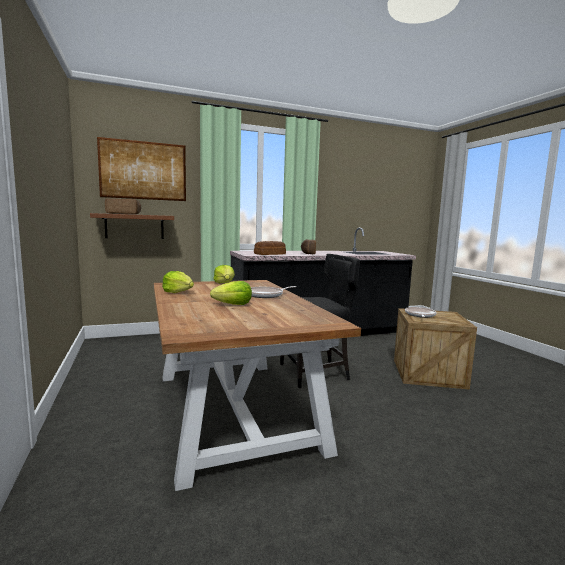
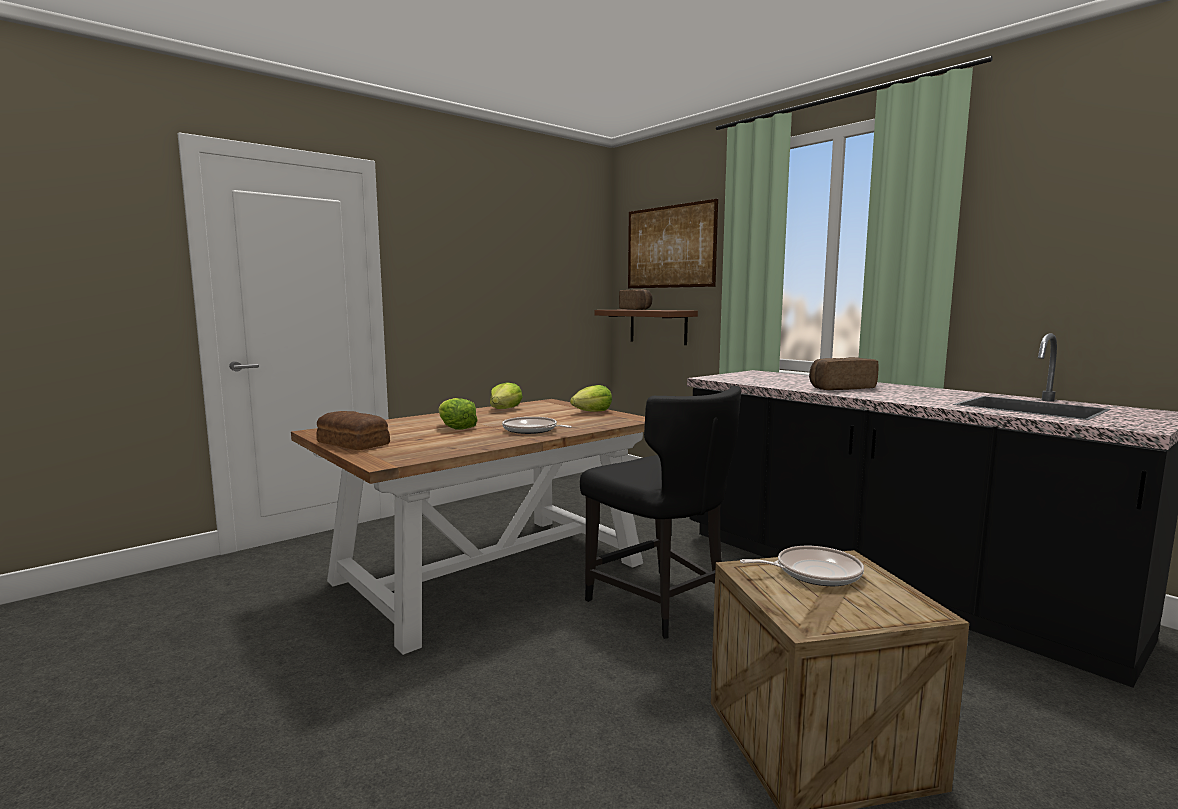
camera: 70 degrees right, 0 degrees up
(270, 254) = (750, 380): bread -> bread (353, 443)

